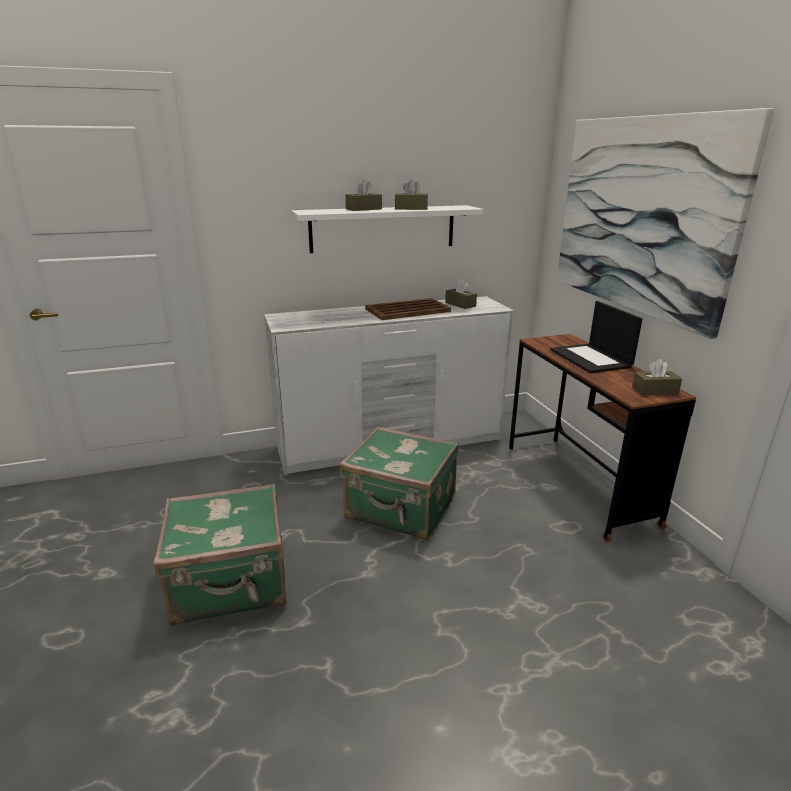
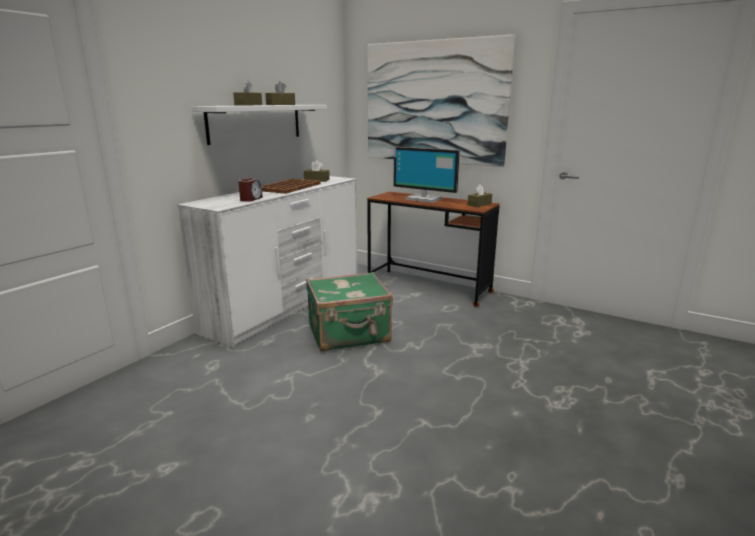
camera: 40 degrees left, 5 degrees down
(231, 584) = (294, 419): green suitcase -> none
(333, 321) = (251, 199): none -> alarm clock
(591, 359) = (424, 199): laptop -> monitor

